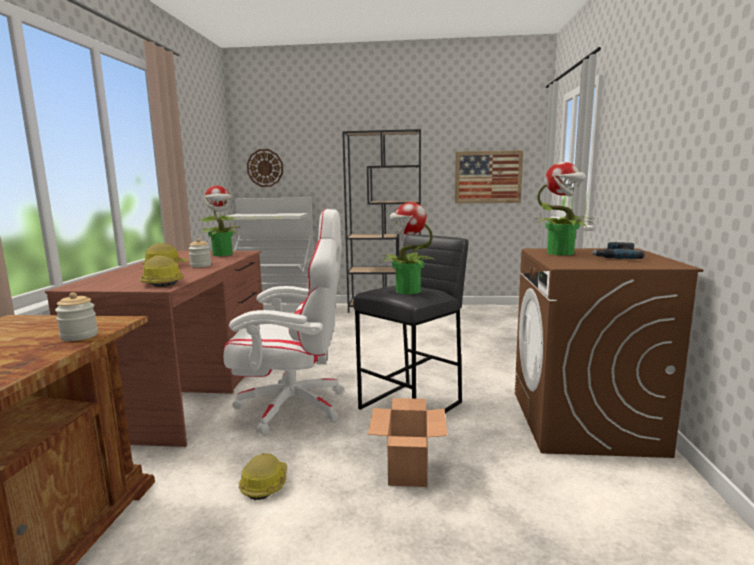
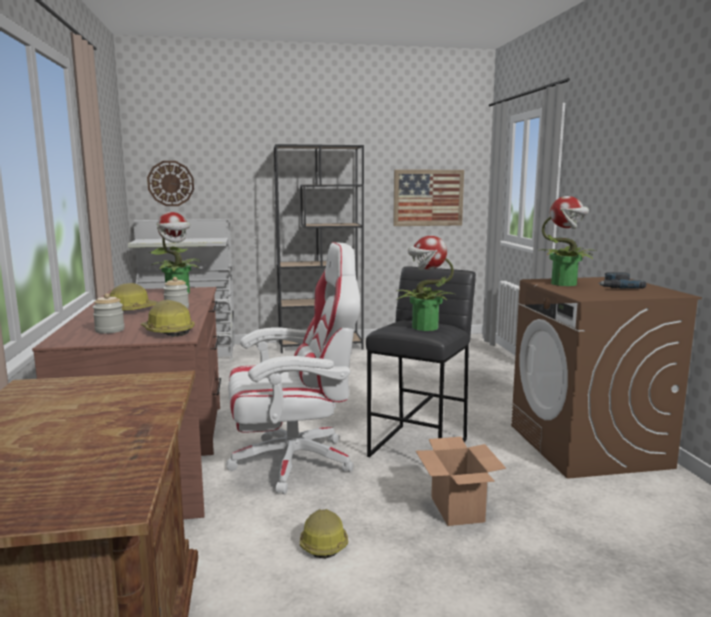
camera: 15 degrees left, 0 degrees up
(79, 336) = (156, 397): jar -> jar (110, 330)

